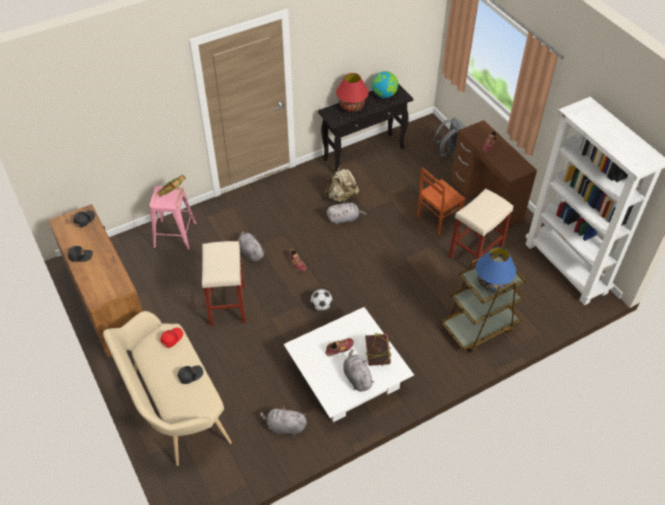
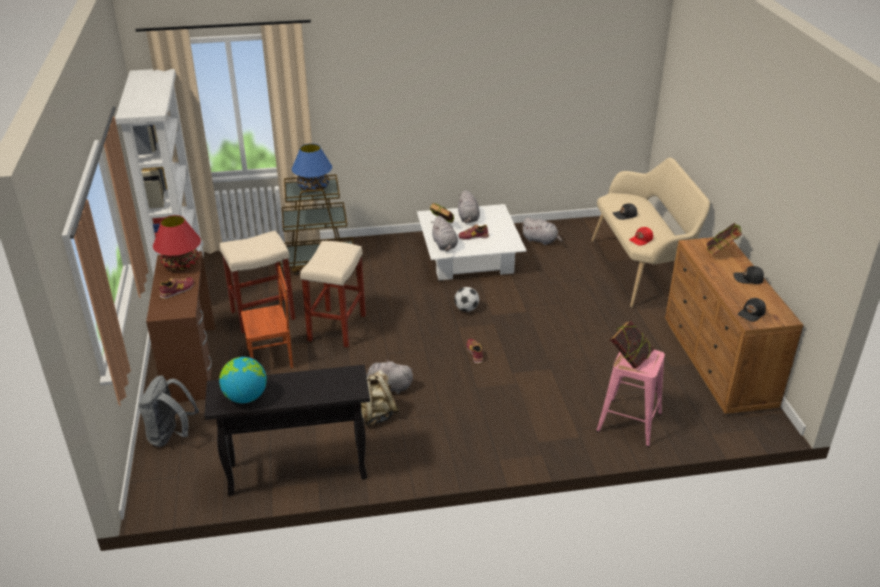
camera: 160 degrees left, 15 degrees down
(99, 281) = (720, 253): none -> book
(227, 305) = (572, 332): beige stool -> beige stool (337, 328)
(250, 253) = (529, 377): grey plush toy -> grey plush toy (444, 245)
(351, 106) = (312, 391): red table lamp -> red table lamp (181, 264)

